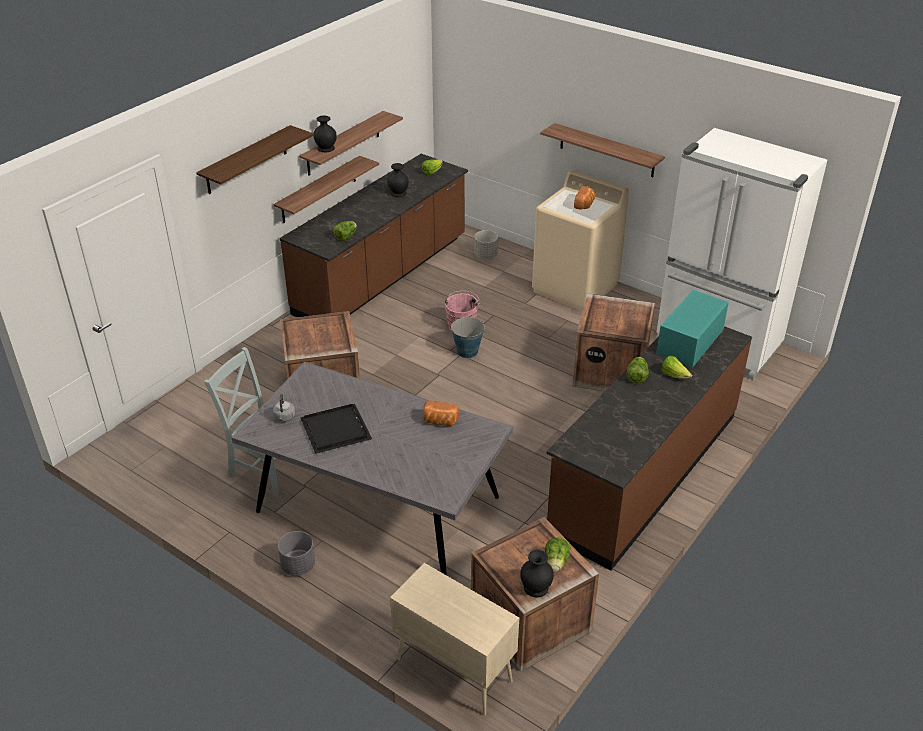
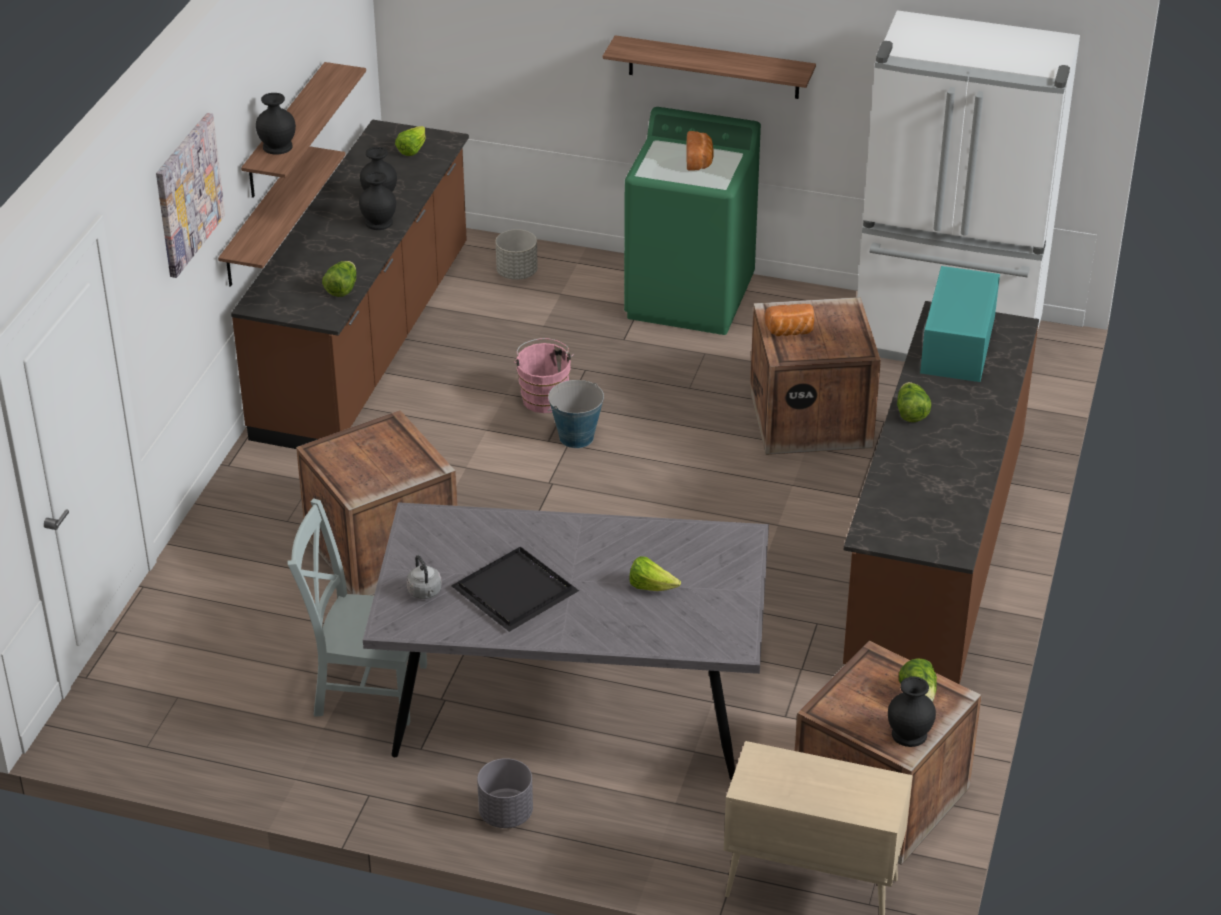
camera: 20 degrees left, 0 degrees up
(246, 160) = (188, 194): shelf -> picture
(389, 206) = (378, 222): none -> black vase
(440, 421) = (660, 543): bread -> bread (790, 332)
(575, 288) = (690, 298): beige washing machine -> green washing machine
(674, 375) = (961, 399): lettuce -> lettuce (651, 587)

